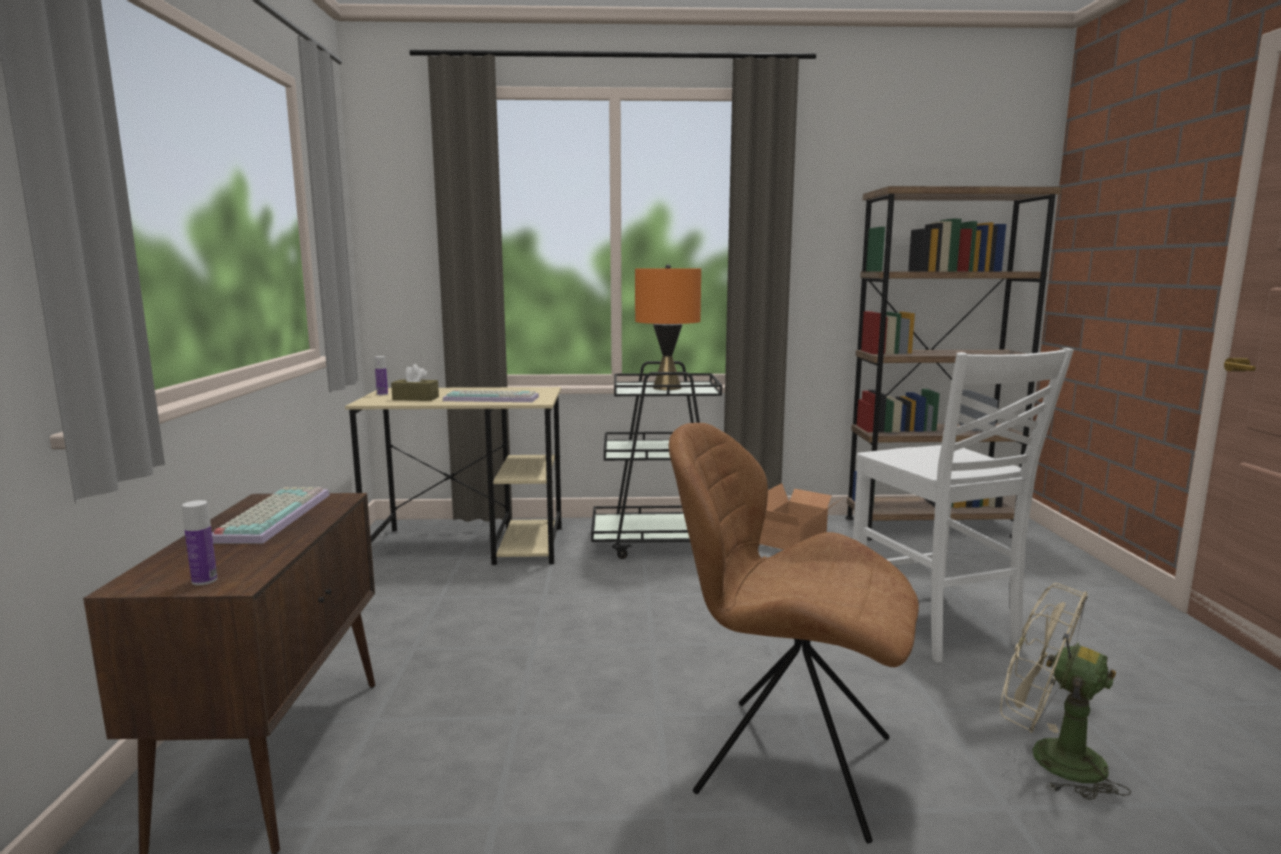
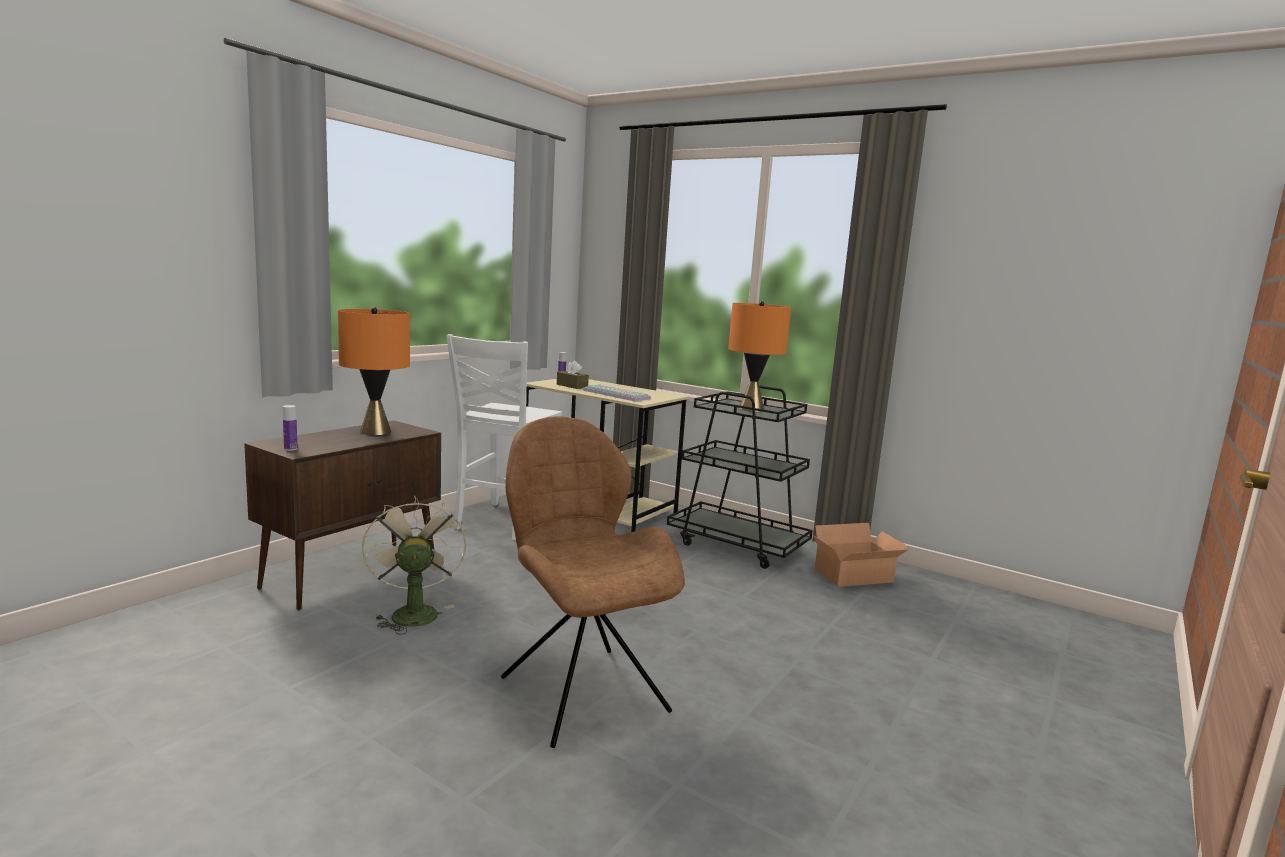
camera: 35 degrees right, 0 degrees up
(272, 516) = (375, 431): keyboard -> orange table lamp
(929, 527) = (1018, 610): brown bookcase -> none
(935, 625) = (859, 673): white chair -> white chair (504, 522)
(1050, 757) = (773, 781): beige fan -> beige fan (412, 612)

